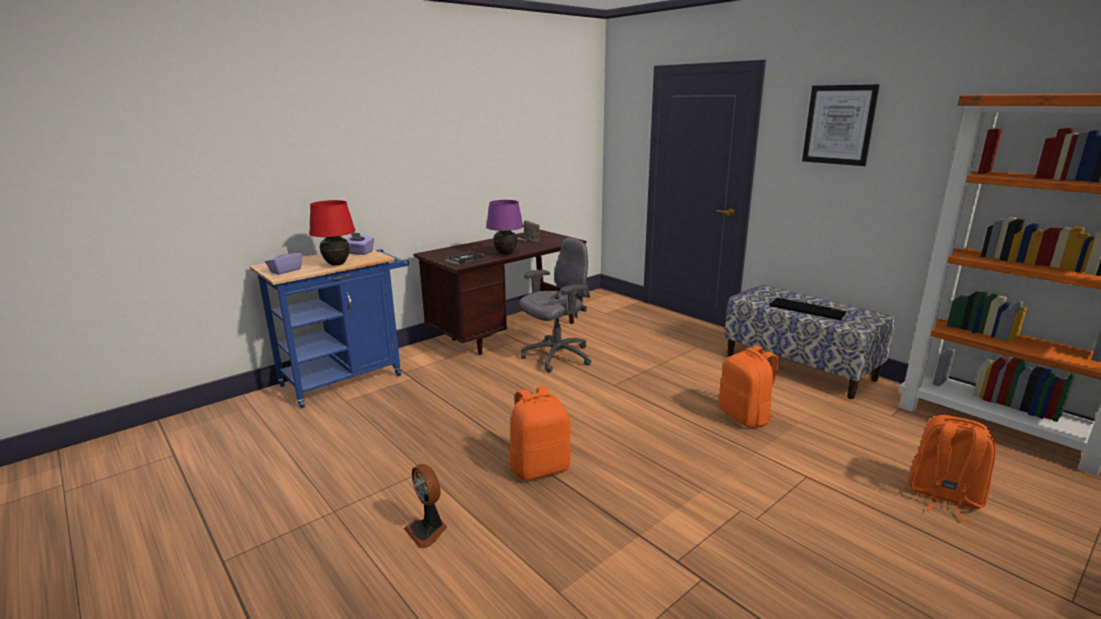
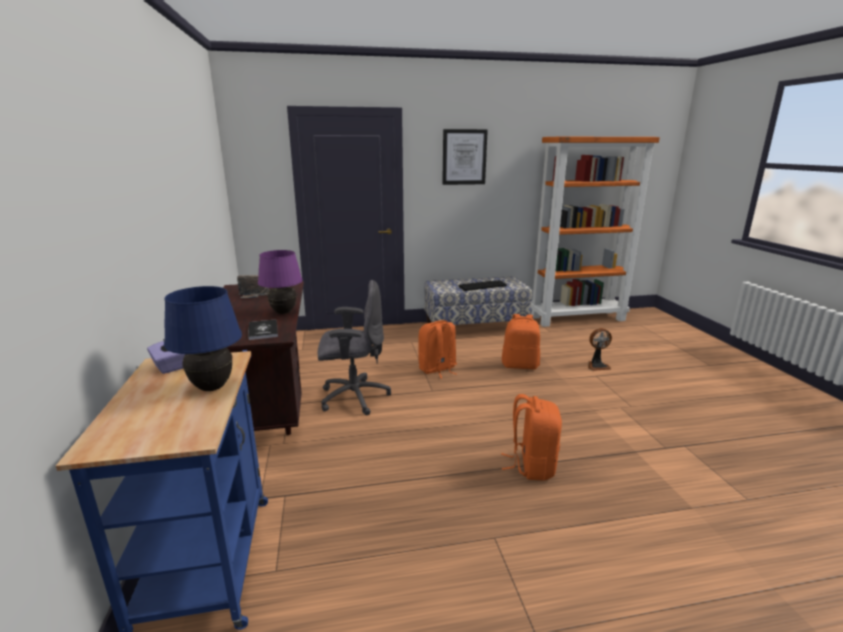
camera: 60 degrees left, 0 degrees up
(285, 271) = (169, 431): purple tissue box -> none
(337, 264) = (212, 387): red table lamp -> blue table lamp
(428, 530) = (598, 560): fan -> fan (597, 366)
(556, 357) = (353, 397): grey office chair -> grey office chair turned 90 degrees clockwise
(943, 497) = (629, 354): orange backpack -> orange backpack (437, 369)

